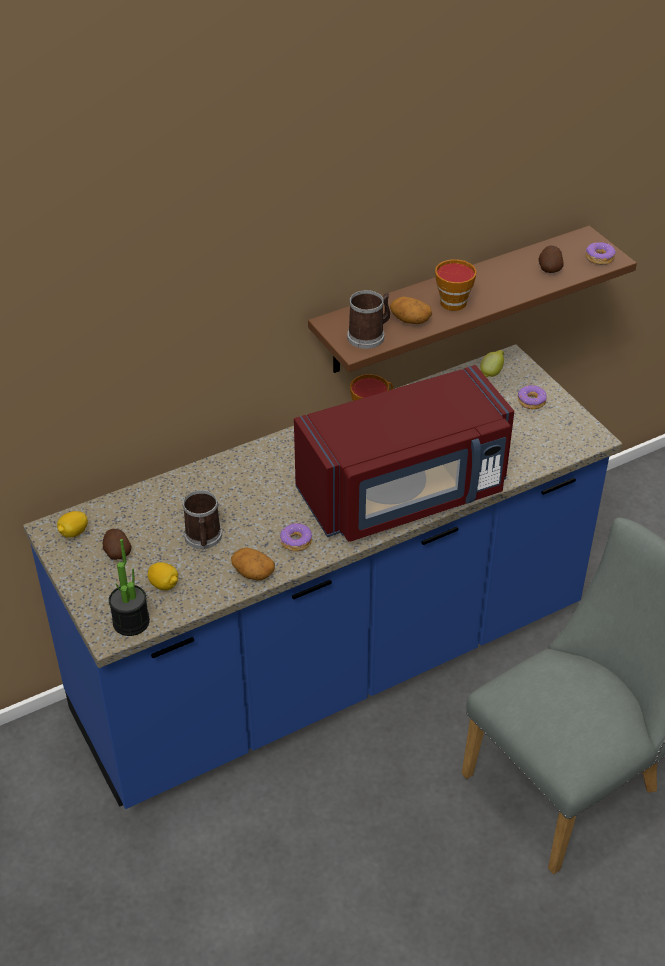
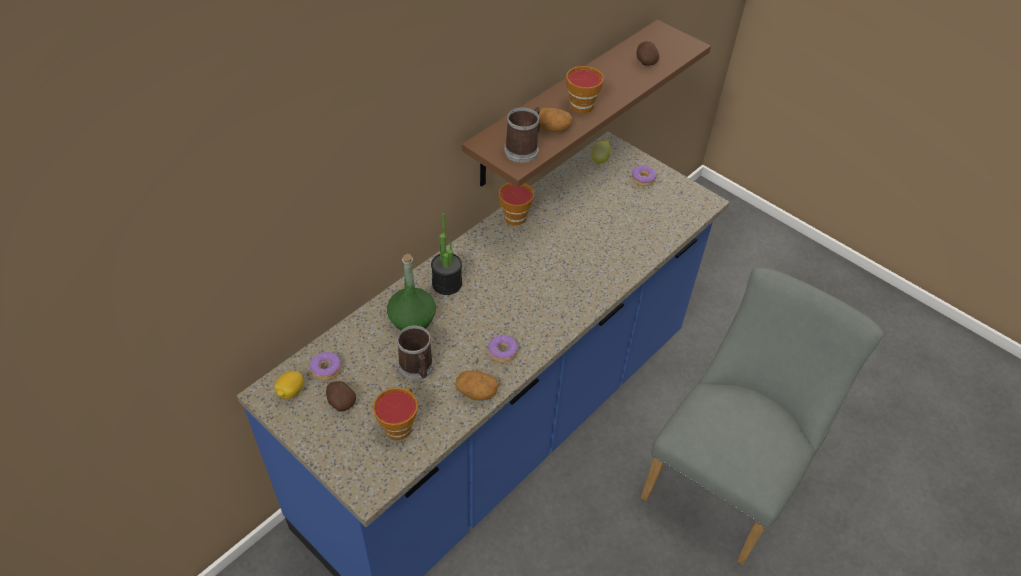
camera: 20 degrees left, 5 degrees up
(131, 622) = (383, 472): potted plant -> potted plant (447, 284)
(164, 585) = (399, 425): lemon -> cup
(217, 492) = (412, 320): none -> green bottle
(405, 493) = (577, 284): red microwave -> none
(599, 258) = (680, 46): donut -> donut (326, 369)

